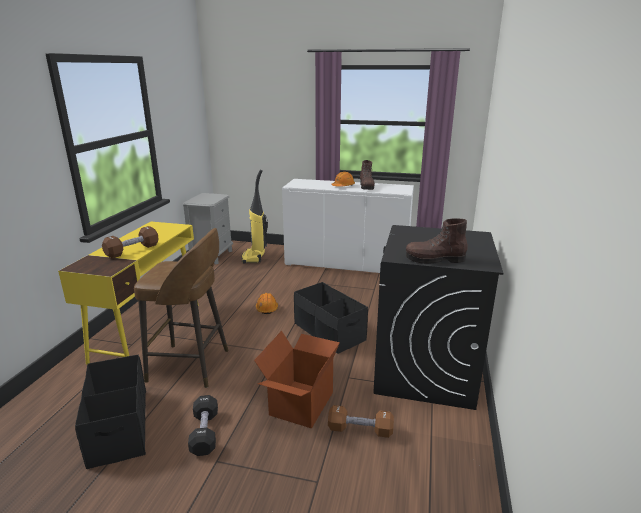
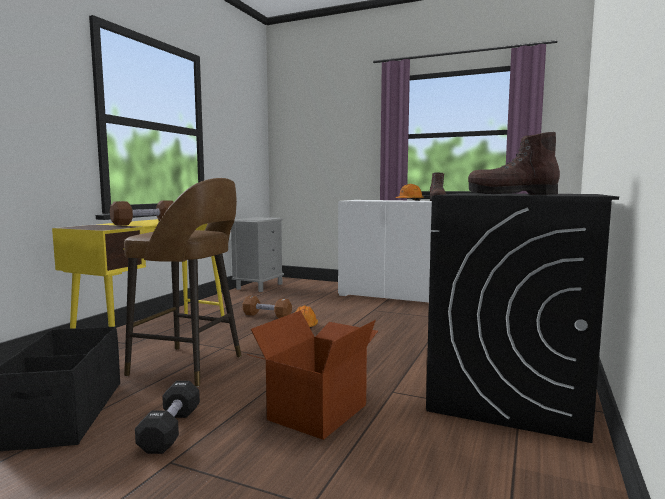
camera: 10 degrees right, 15 degrees down
(254, 257) = (305, 289): vacuum cleaner -> none
(329, 332) = (376, 349): black storage box -> none
(360, 430) = (397, 449): brown dumbbell -> brown dumbbell (267, 316)

